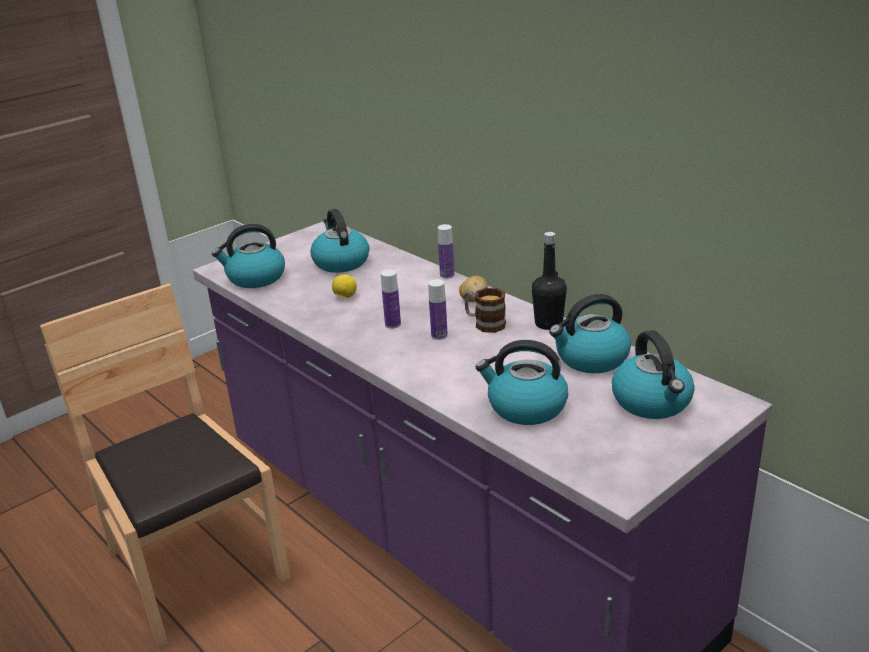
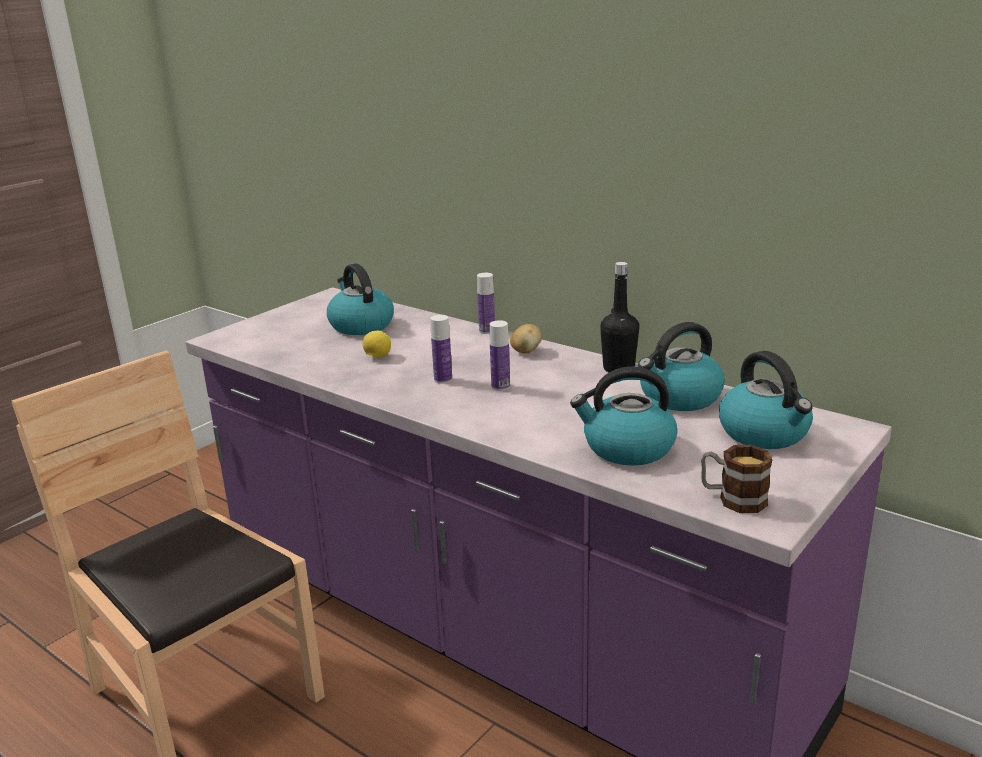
camera: 10 degrees left, 5 degrees down
(255, 278) = (264, 345): kettle -> none
(484, 323) = (547, 372): mug -> mug (733, 499)

